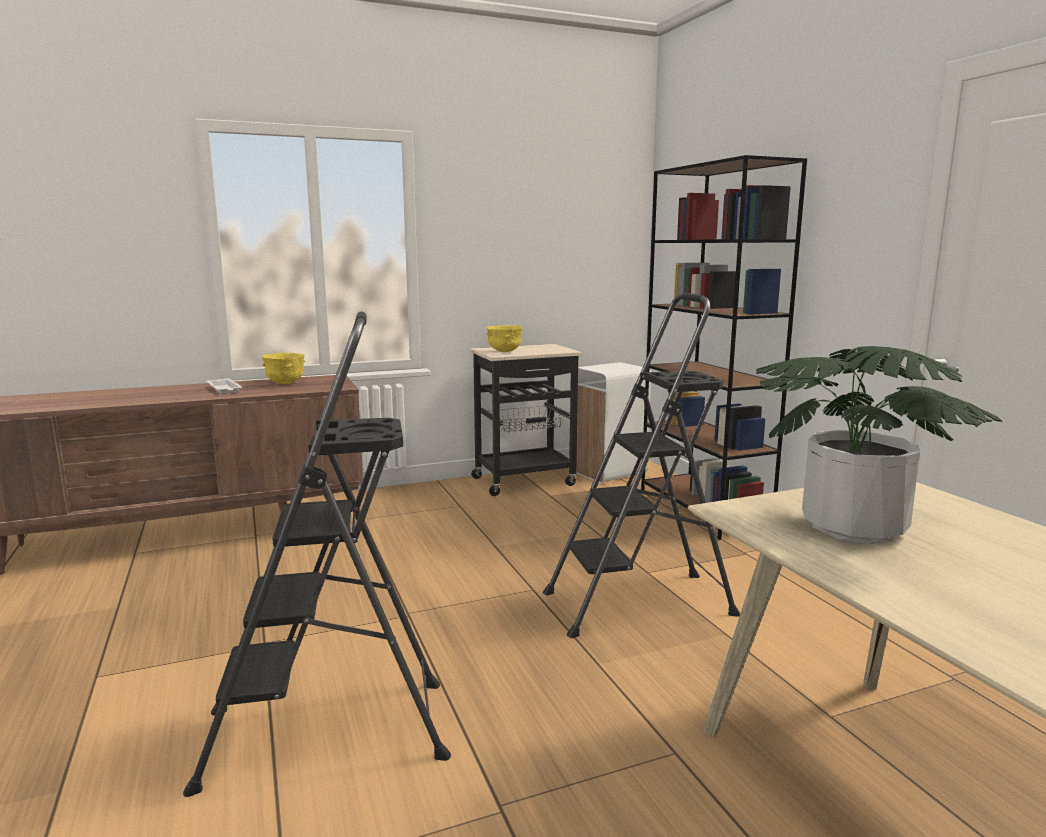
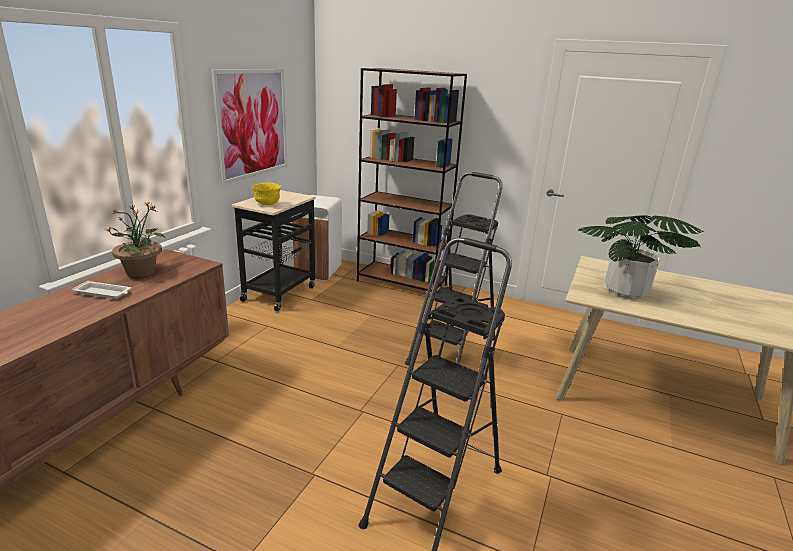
camera: 45 degrees left, 10 degrees up
(285, 383) = (141, 271): yellow bowl -> potted plant
(520, 253) = (252, 123): none -> picture

